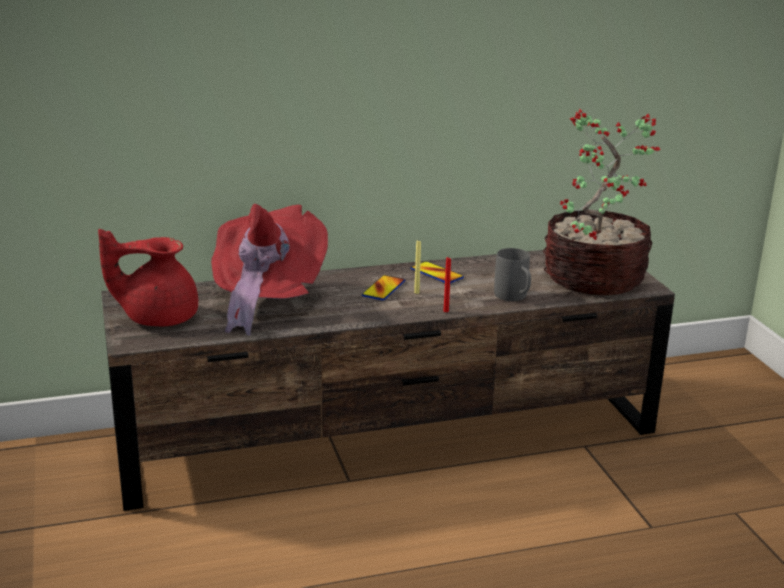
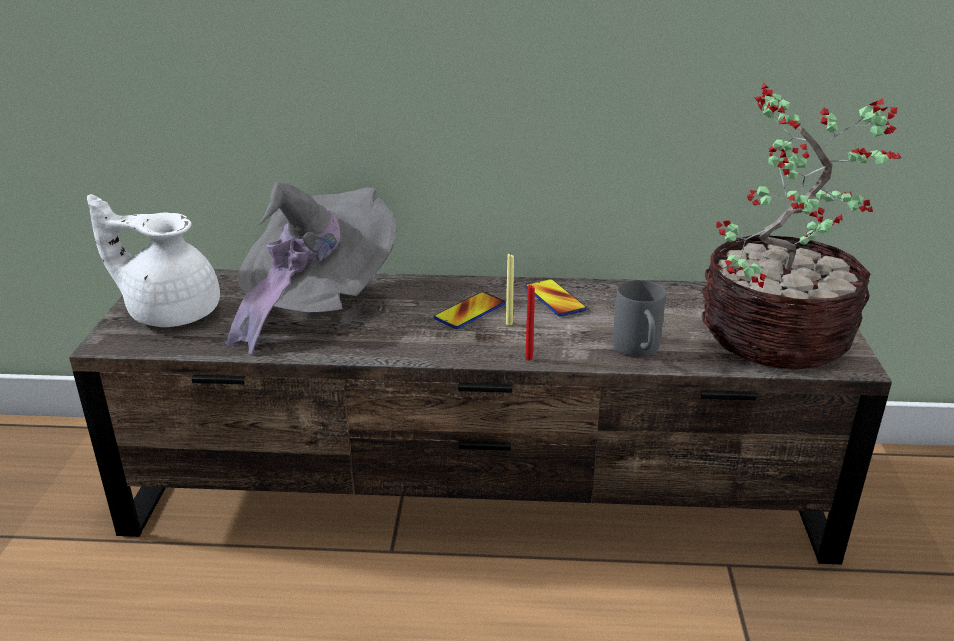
camera: 20 degrees right, 5 degrees up
(157, 317) = (171, 312): red teapot -> white teapot
(265, 299) = (314, 305): red hat -> grey hat

